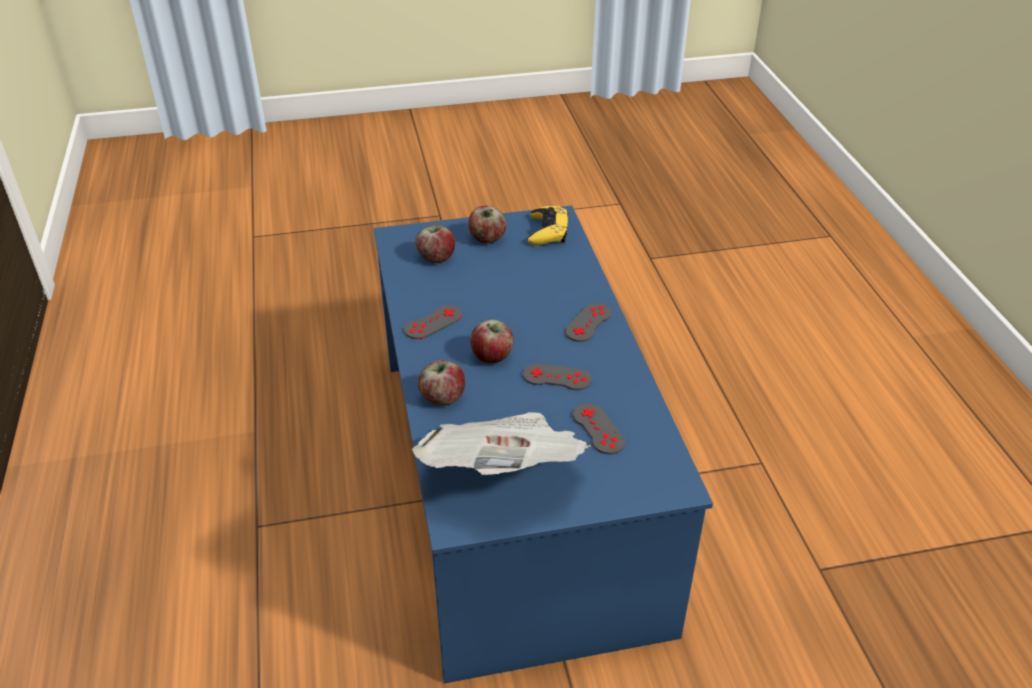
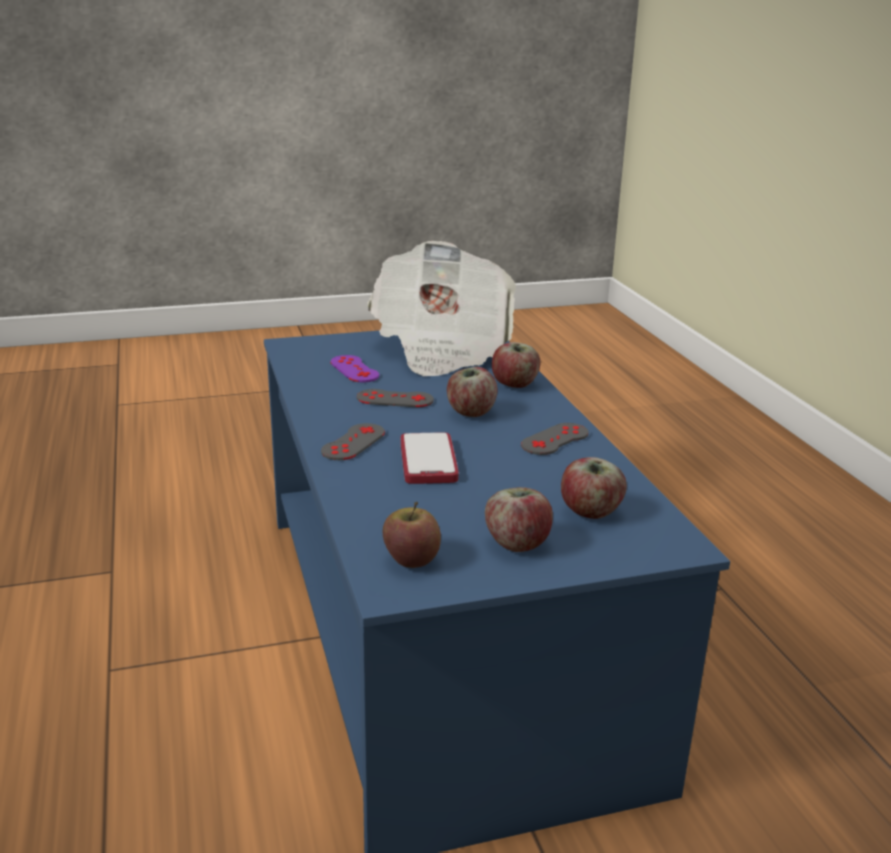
camera: 175 degrees right, 15 degrees down
(533, 302) = (428, 461): none -> phone
(547, 231) = (411, 559): yellow game controller -> apple
(598, 429) = (354, 369): grey game controller -> purple game controller

